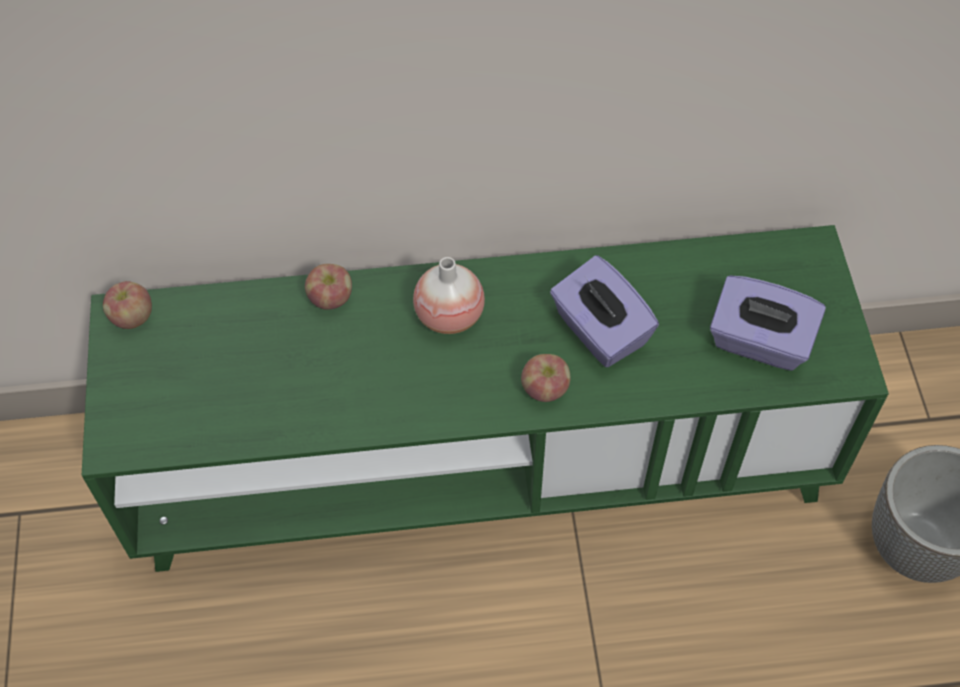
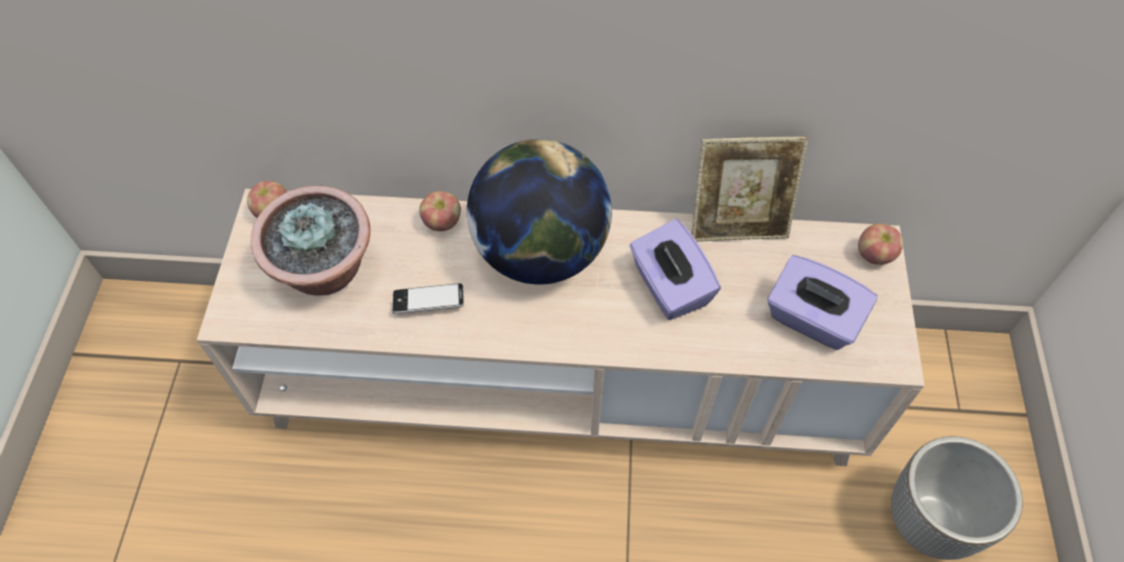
camera: 10 degrees right, 0 degrees up
(211, 375) = (326, 272): none -> potted plant
(337, 390) = (429, 302): none -> phone
(449, 316) = (540, 253): vase -> globe
(481, 463) = (562, 383): green tv stand -> beige tv stand
(545, 389) = (610, 330): apple -> apple (874, 255)
(660, 250) = (737, 224): none -> picture frame

